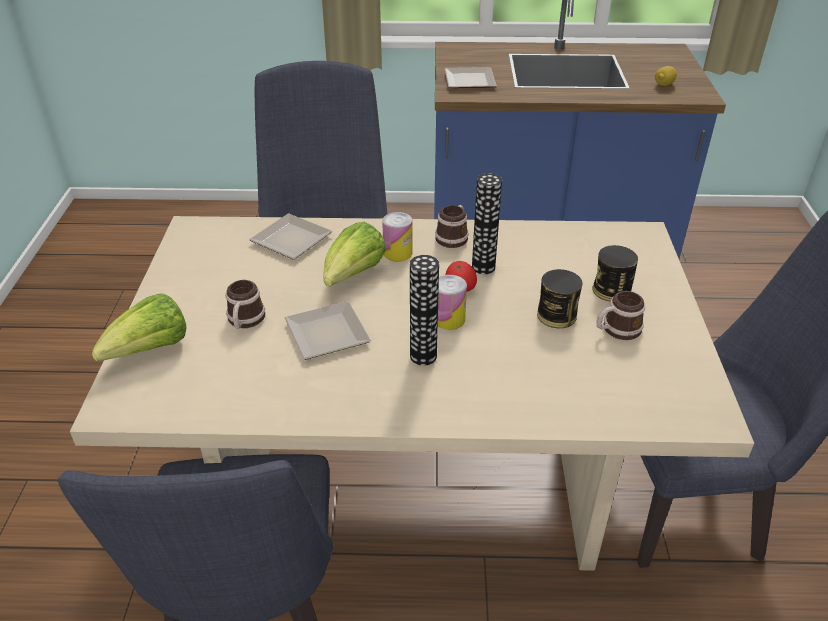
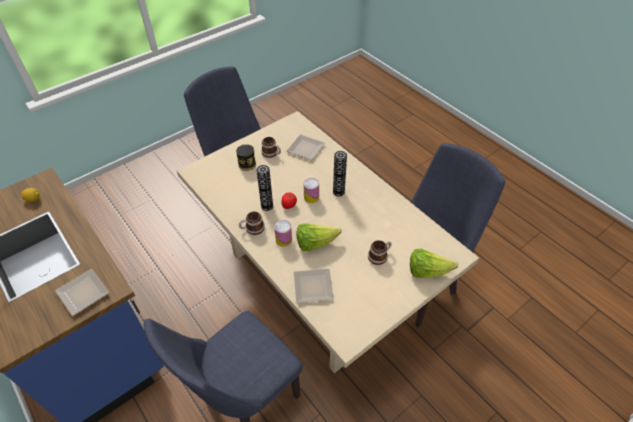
camera: 130 degrees left, 10 degrees up
(330, 334) = (357, 224): plate -> plate (305, 148)
(556, 315) = (278, 171): can -> none

